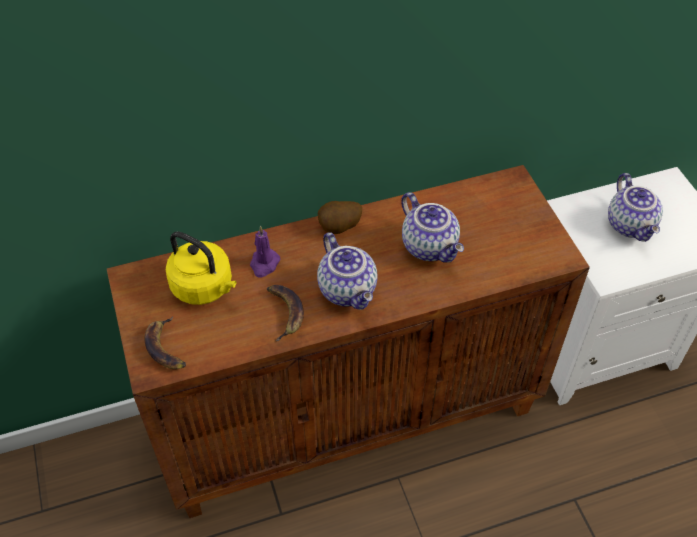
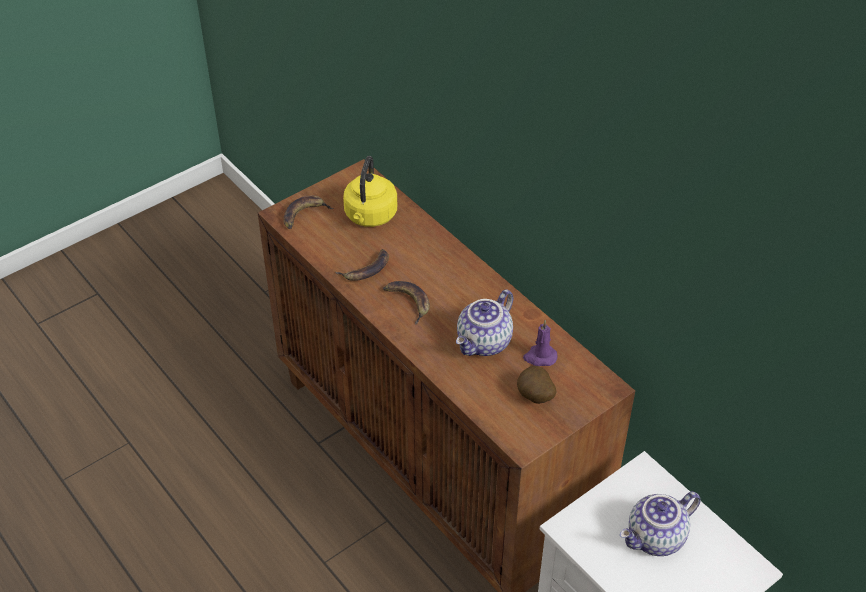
camera: 70 degrees right, 5 degrees down
(264, 264) = (410, 243): purple candle -> purple candle (539, 357)
(340, 229) = (474, 277): potato -> potato (534, 397)
(349, 290) = (408, 302): teapot -> banana

